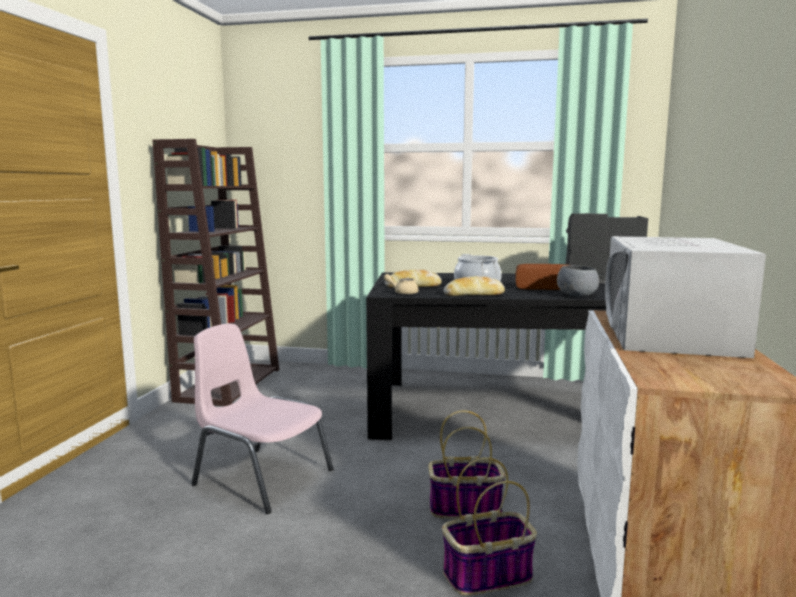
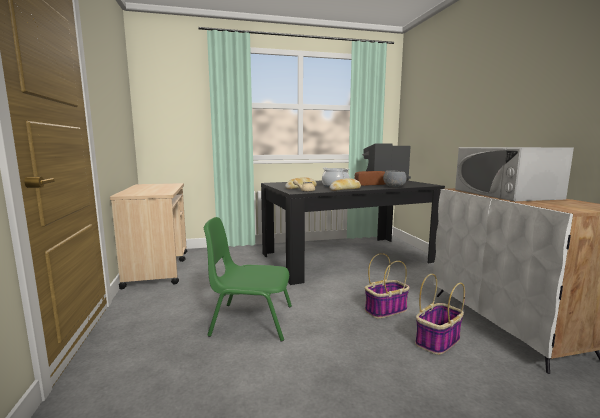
camera: 25 degrees left, 0 degrees up
(229, 384) = (158, 268): brown bookcase -> beige cart
(261, 477) = (251, 320): pink chair -> green chair

